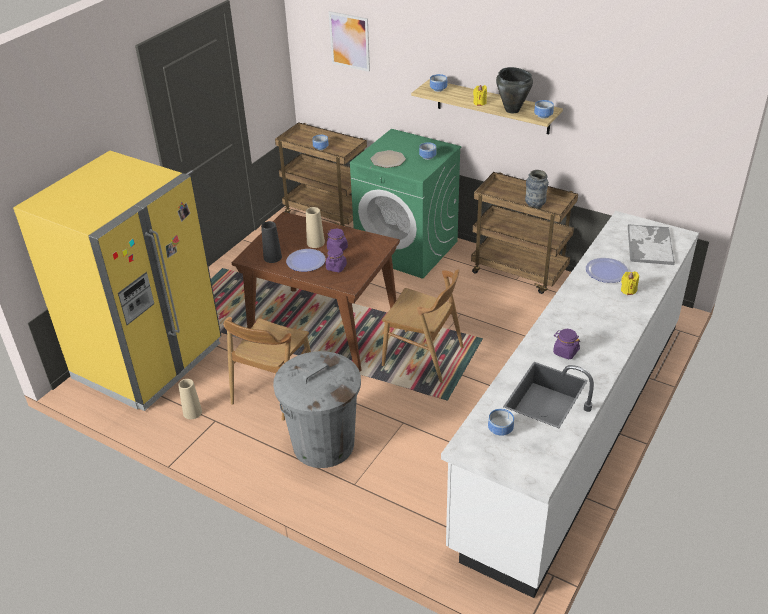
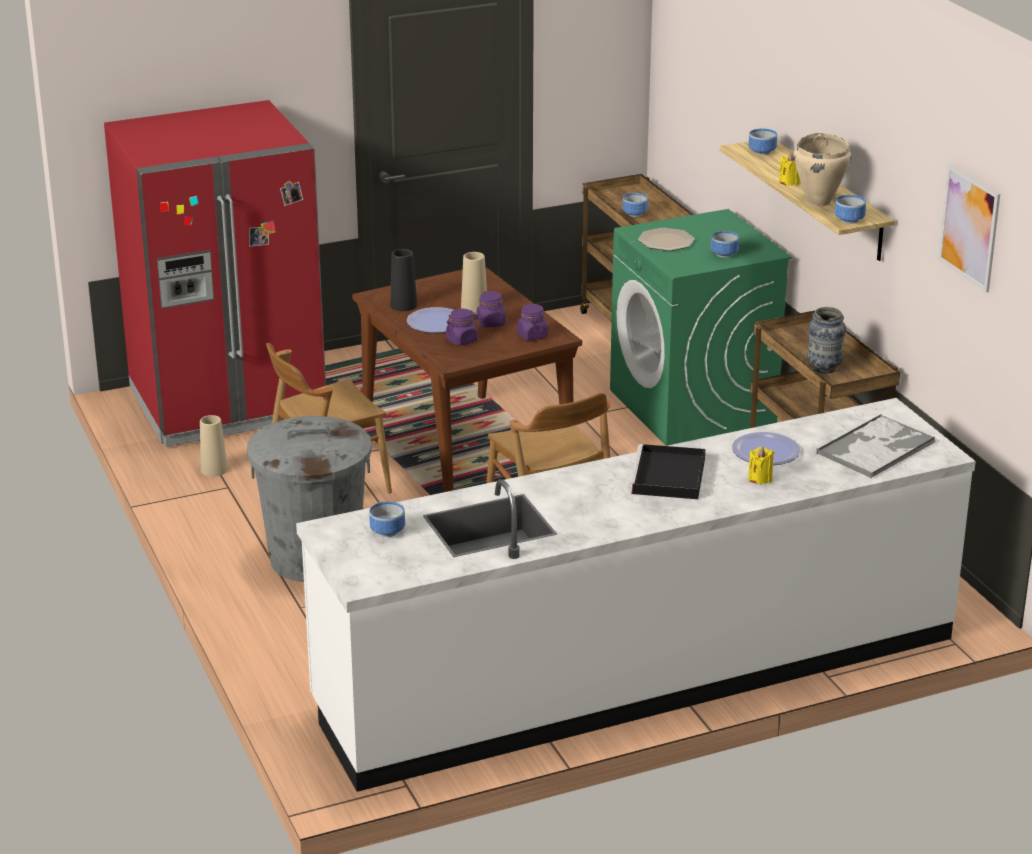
camera: 35 degrees right, 10 degrees down
(149, 361) = (227, 404): yellow fridge -> red fridge
(349, 41) = (704, 58): picture -> picture (969, 227)
(512, 110) = (819, 202): black cooking pot -> beige cooking pot
(565, 352) = (574, 501): purple jar -> purple jar (532, 335)
(587, 311) = (669, 477): none -> black tray

